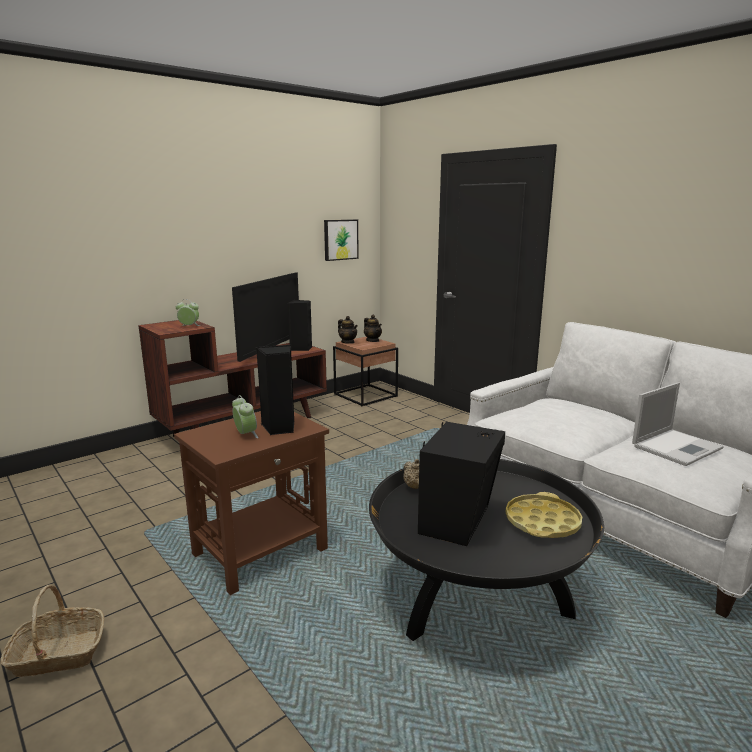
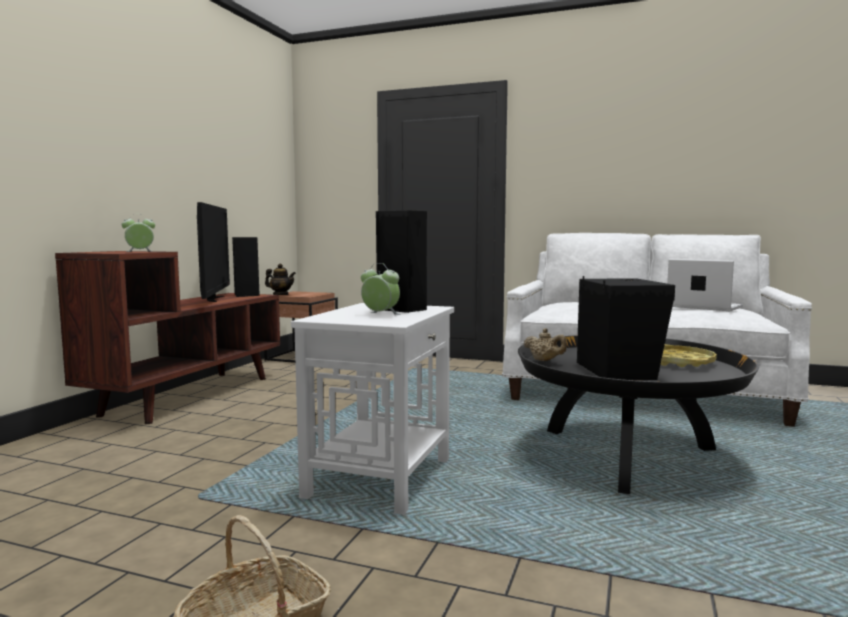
camera: 30 degrees left, 10 degrees down
(261, 552) = (381, 478): brown side table -> white side table
(340, 239) = (263, 178): picture -> none
(372, 340) = (306, 292): teapot -> none
(677, 447) = (702, 306): laptop -> laptop turned 75 degrees counterclockwise

